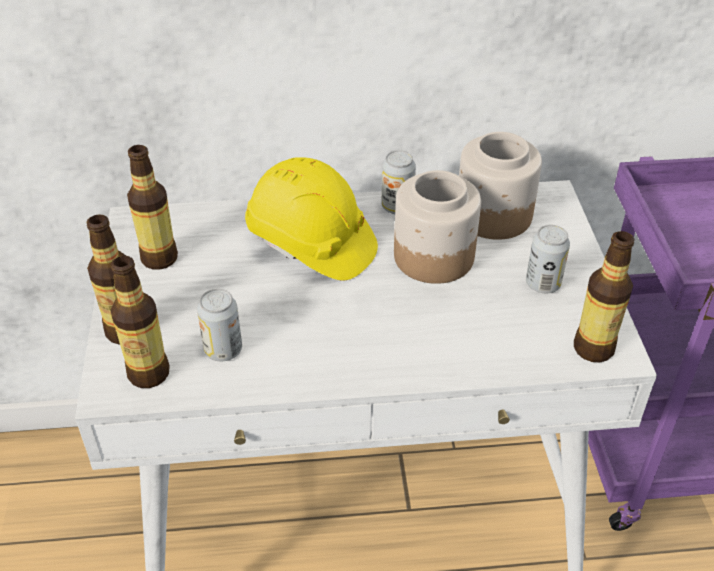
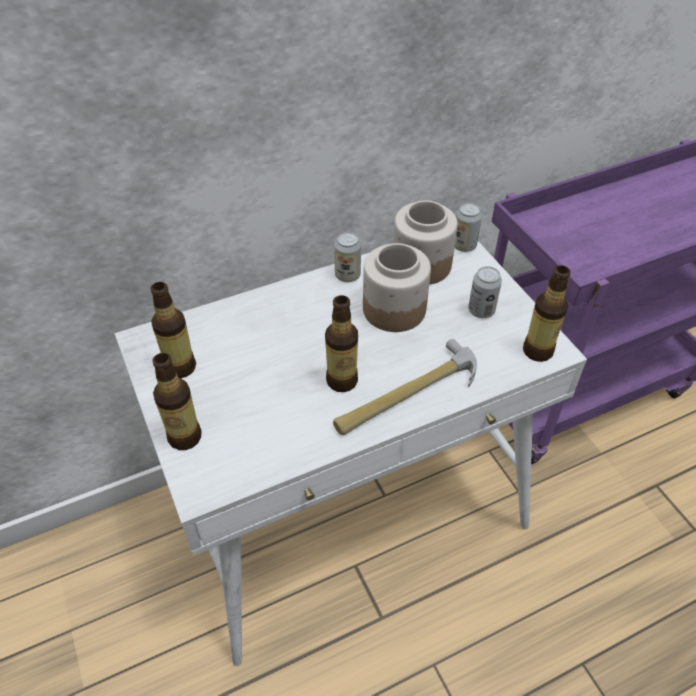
camera: 20 degrees left, 5 degrees up
(149, 373) = (223, 467): bottle -> bottle (342, 381)
(223, 350) = (272, 430): can -> can (464, 246)
(310, 244) = (296, 323): yellow hard hat -> none
(399, 354) = (406, 394): none -> hammer

